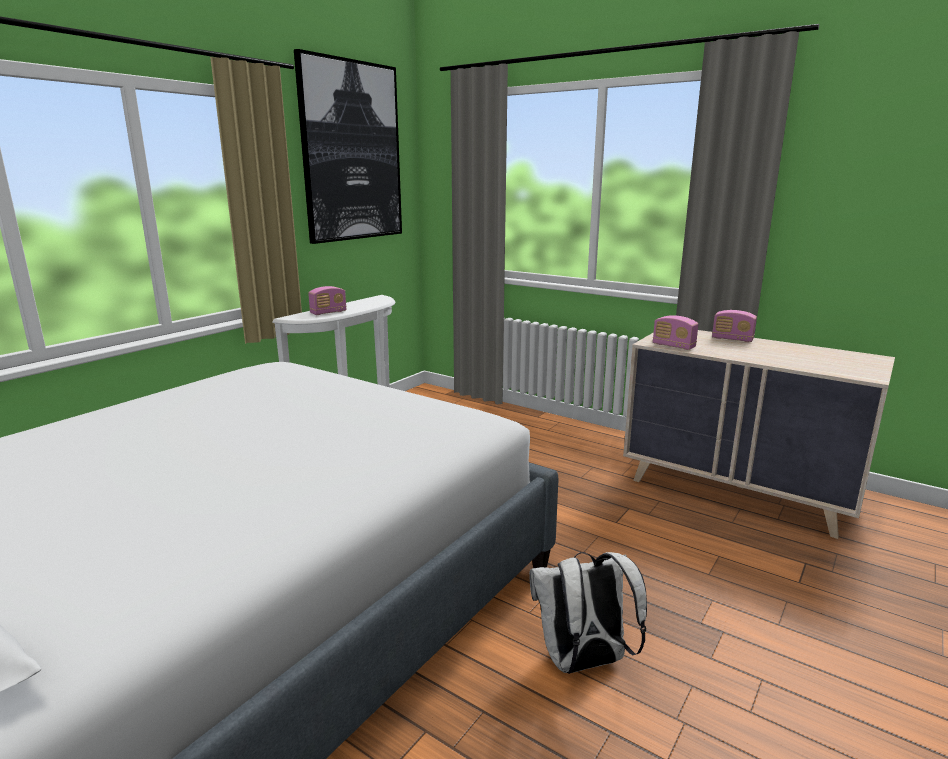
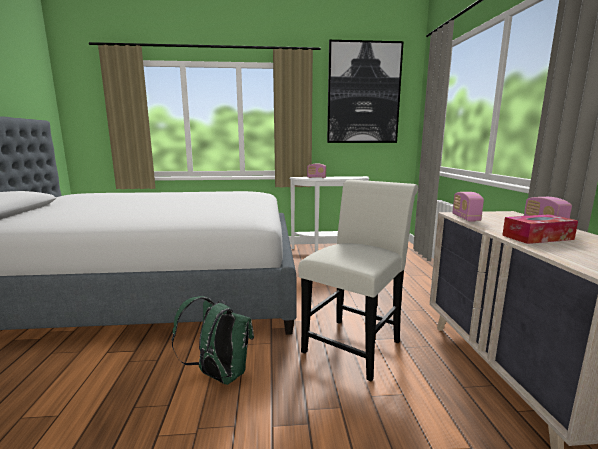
camera: 50 degrees right, 5 degrees down
(583, 663) = (218, 375): white backpack -> green backpack
(612, 536) = (355, 343): none -> white chair
(767, 355) = (537, 237): none -> tissue box

